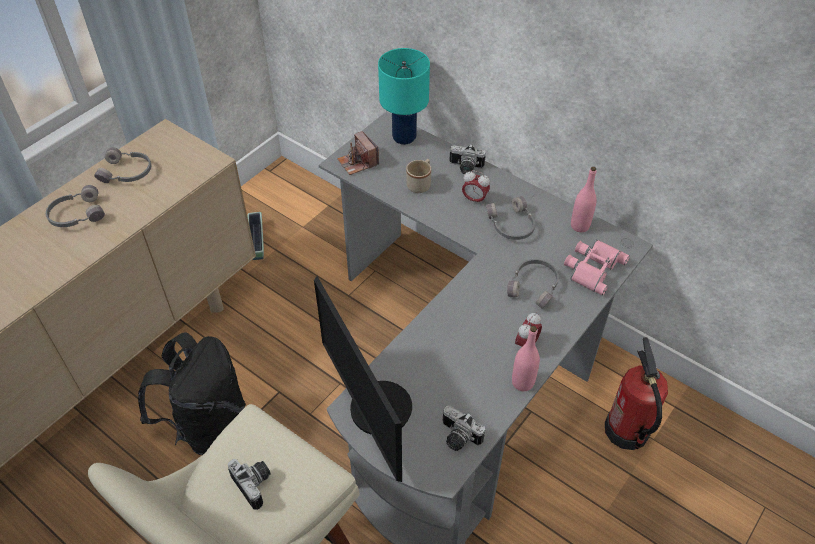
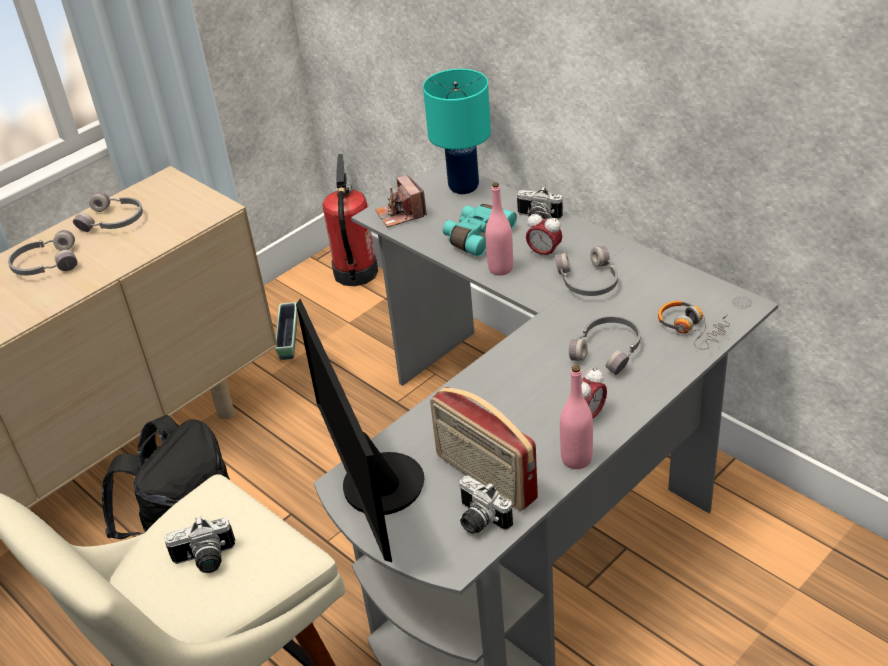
camera: 10 degrees right, 10 degrees down
(255, 484) = (205, 560): camera -> camera turned 105 degrees clockwise
(420, 184) = (476, 236): beige mug -> turquoise binoculars
(456, 400) = (484, 478): none -> radio
(580, 226) = (680, 282): pink bottle -> pink bottle (500, 269)
(592, 267) = (691, 329): pink binoculars -> headphones
(626, 431) = (760, 577): fire extinguisher -> fire extinguisher (355, 273)

